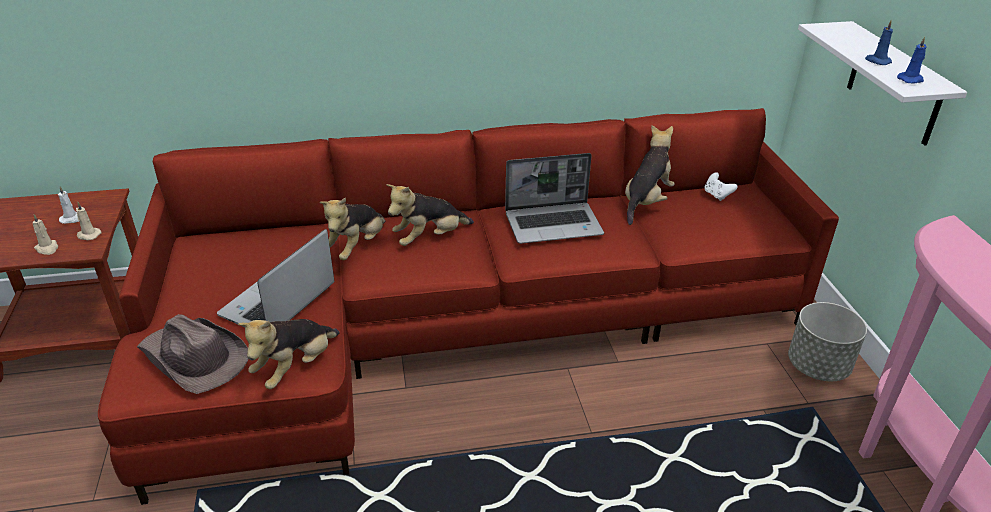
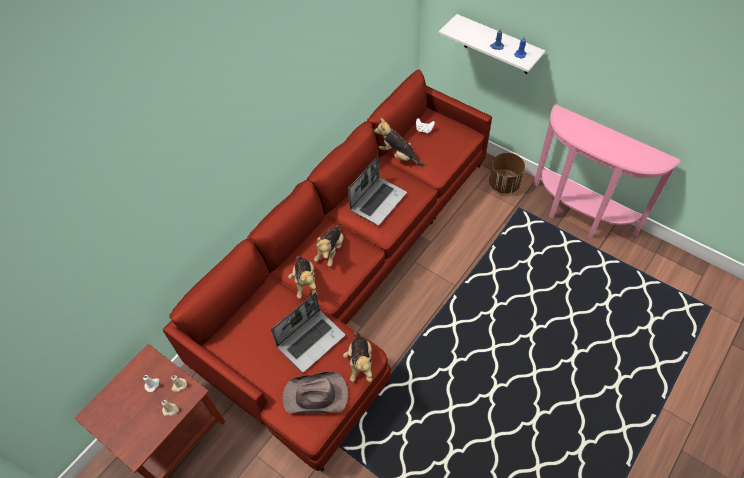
camera: 40 degrees left, 20 degrees up
(278, 302) = (311, 340): laptop -> laptop turned 120 degrees counterclockwise
(646, 201) = (398, 155): plush toy -> plush toy turned 45 degrees counterclockwise
(818, 366) = (504, 184): grey planter -> brown planter

